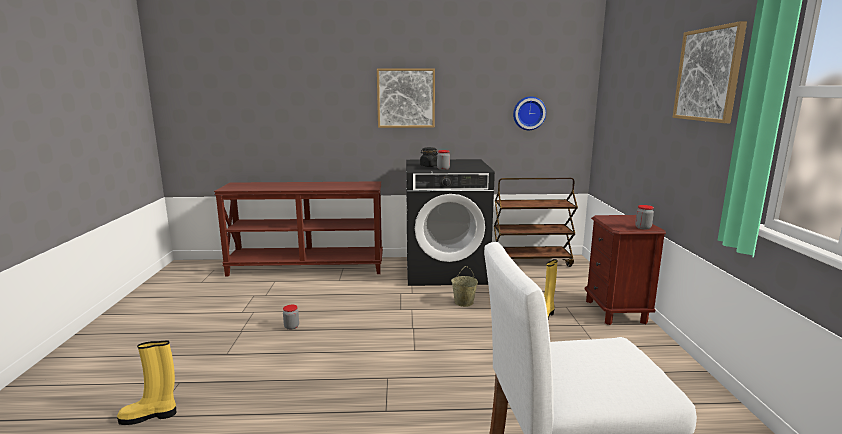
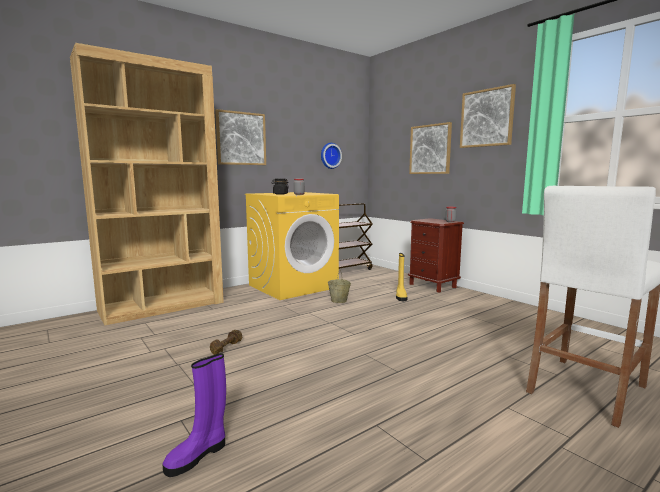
camera: 35 degrees left, 5 degrees down
(150, 416) = (198, 455): yellow boot -> purple boot
(291, 327) = (226, 348): jar -> brown dumbbell
(307, 267) = (163, 306): brown console table -> brown bookcase
(446, 271) = (293, 286): black washing machine -> yellow washing machine
(648, 113) = (430, 149): none -> picture

